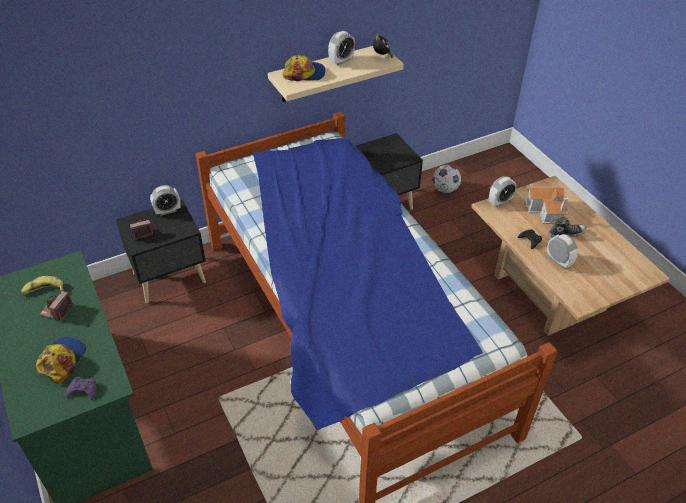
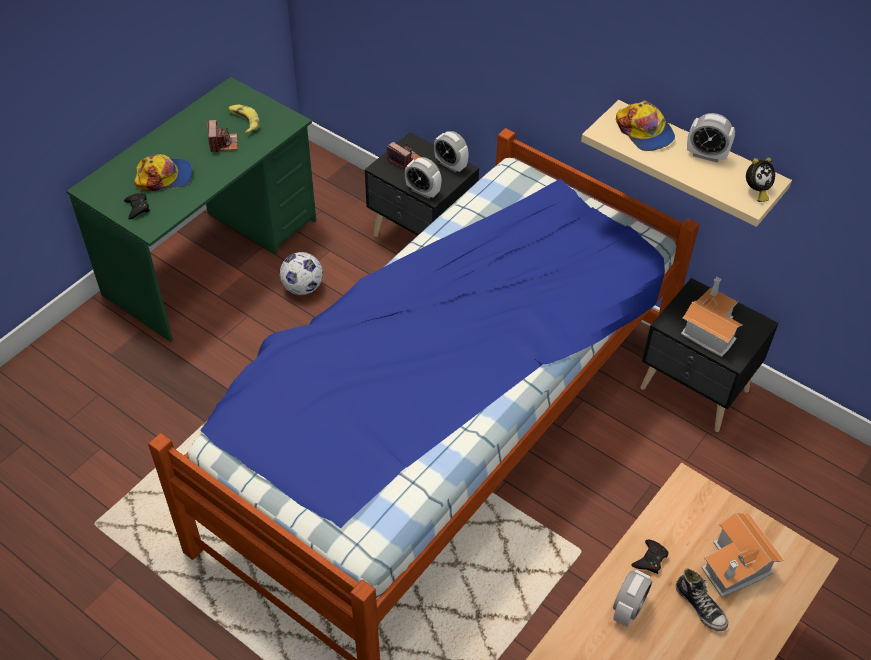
camera: 65 degrees right, 5 degrees up
(57, 310) = (223, 143): camera -> camera turned 90 degrees clockwise
(83, 390) = (137, 208): purple game controller -> black game controller
(385, 157) = (709, 328): none -> toy house
(445, 189) = (794, 459): football -> football (302, 287)
(500, 202) = (711, 497): alarm clock -> alarm clock (423, 191)

